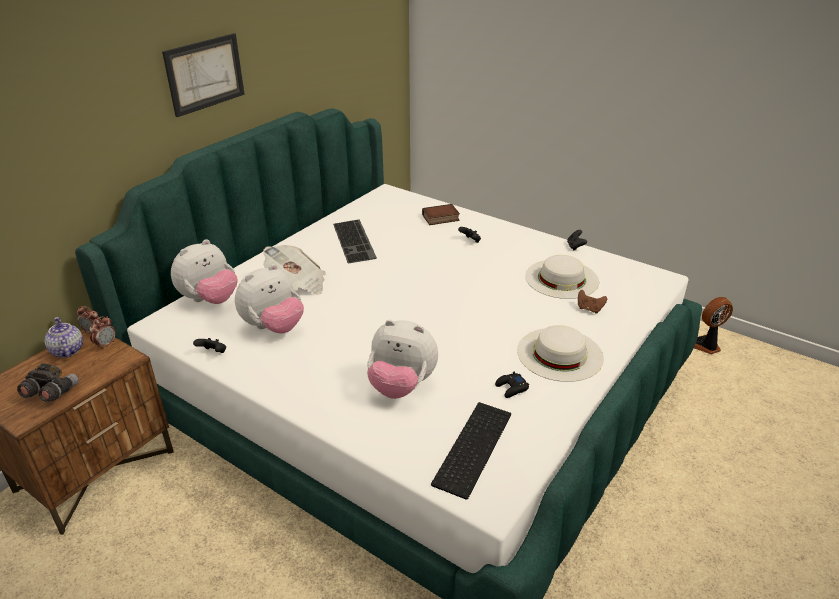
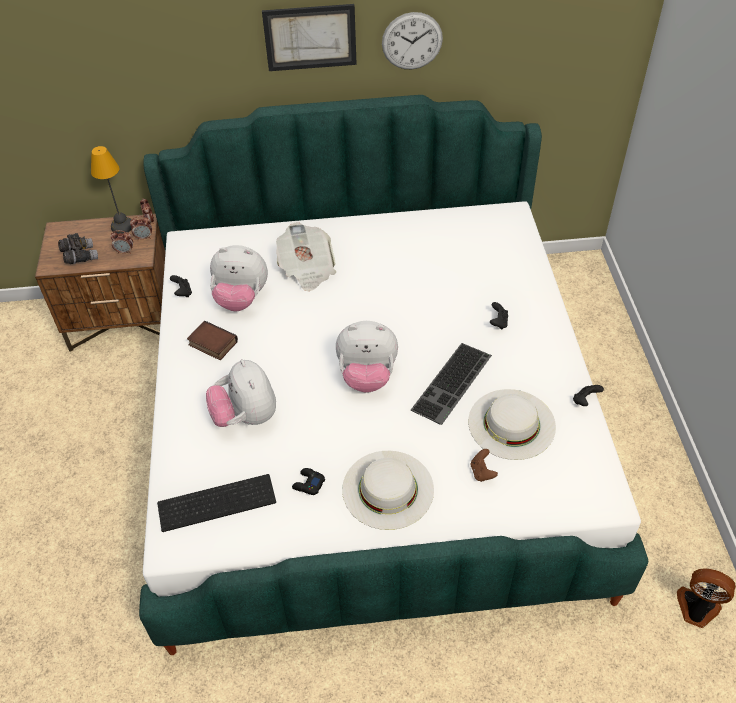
camera: 50 degrees right, 15 degrees up
(67, 350) = (121, 226): teapot -> table lamp
(100, 363) = (125, 251): none -> alarm clock
(210, 300) = (237, 242): plush toy -> plush toy (367, 376)
(278, 64) = (412, 41): none -> wall clock
(355, 241) = (406, 255): keyboard -> keyboard (453, 384)
(440, 218) = (512, 278): book -> book (211, 344)

